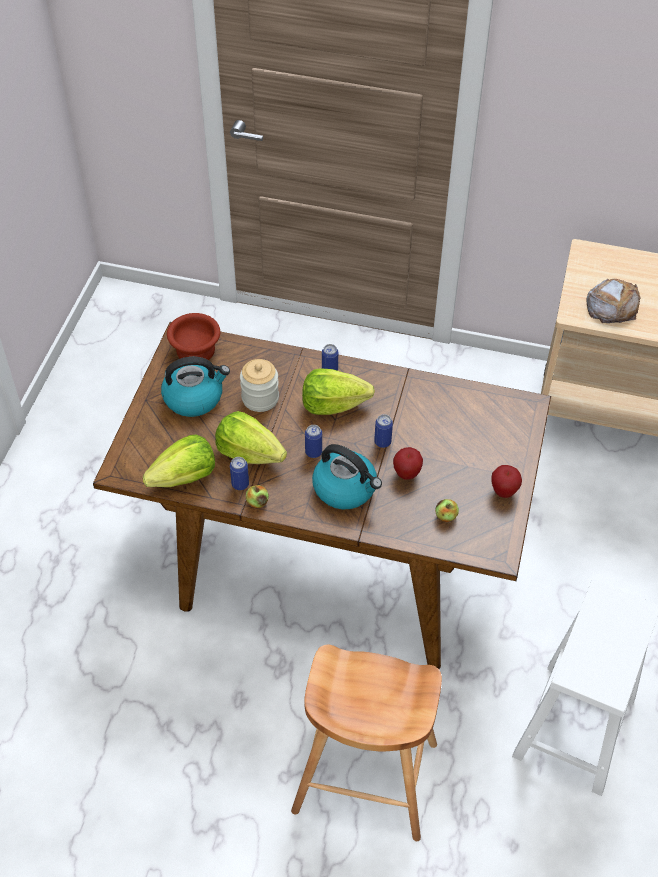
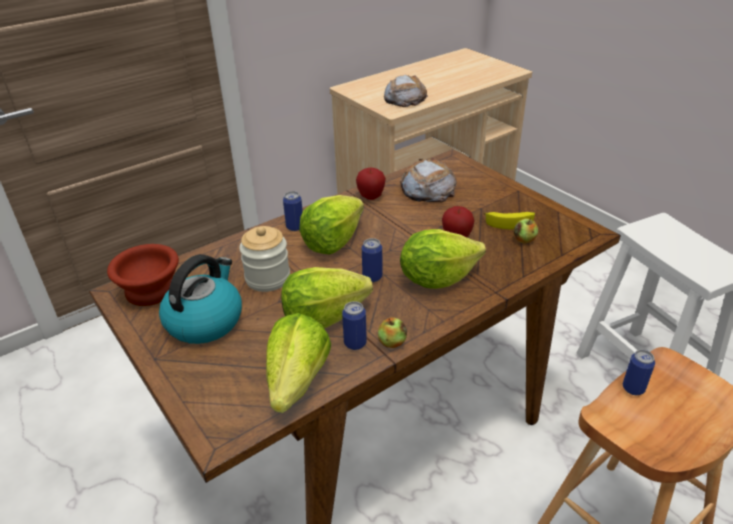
camera: 50 degrees left, 15 degrees down
(346, 488) = (437, 278): kettle -> lettuce
(382, 442) = (407, 235): can -> can (633, 388)
(462, 416) = (427, 188): none -> bread
(463, 496) = (510, 222): none -> banana
(504, 491) = (525, 203): apple -> apple (371, 197)

